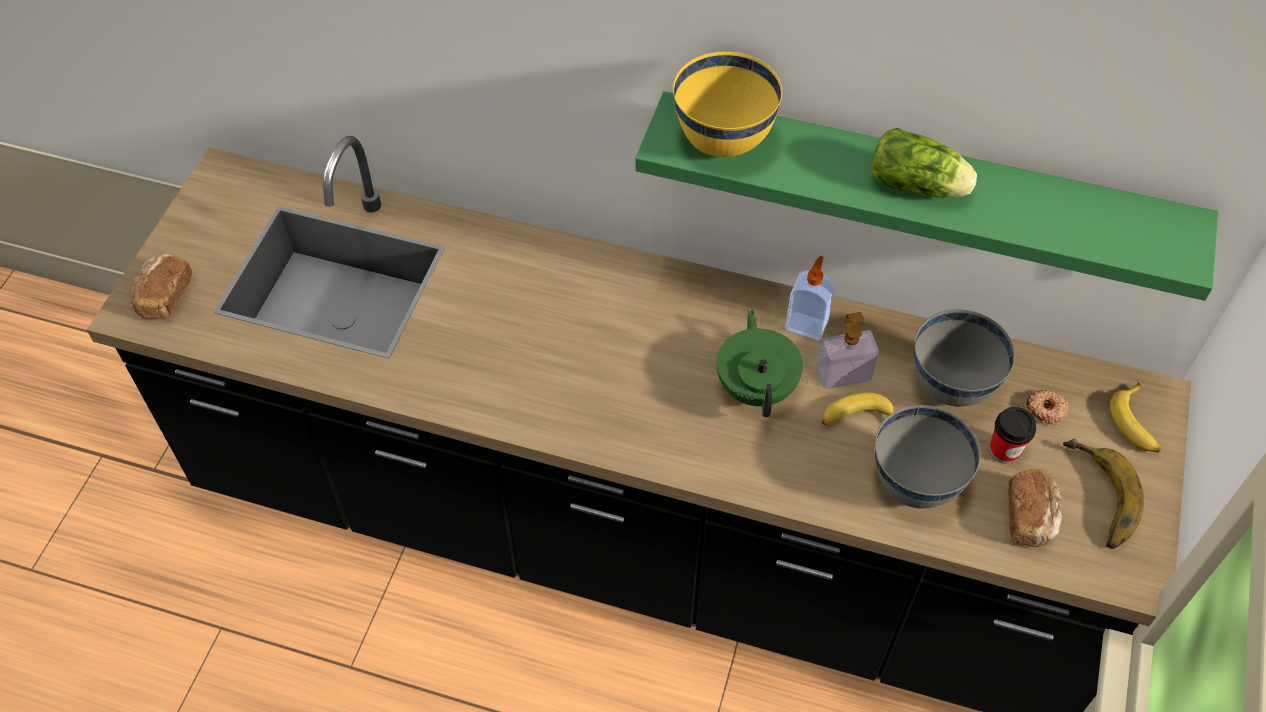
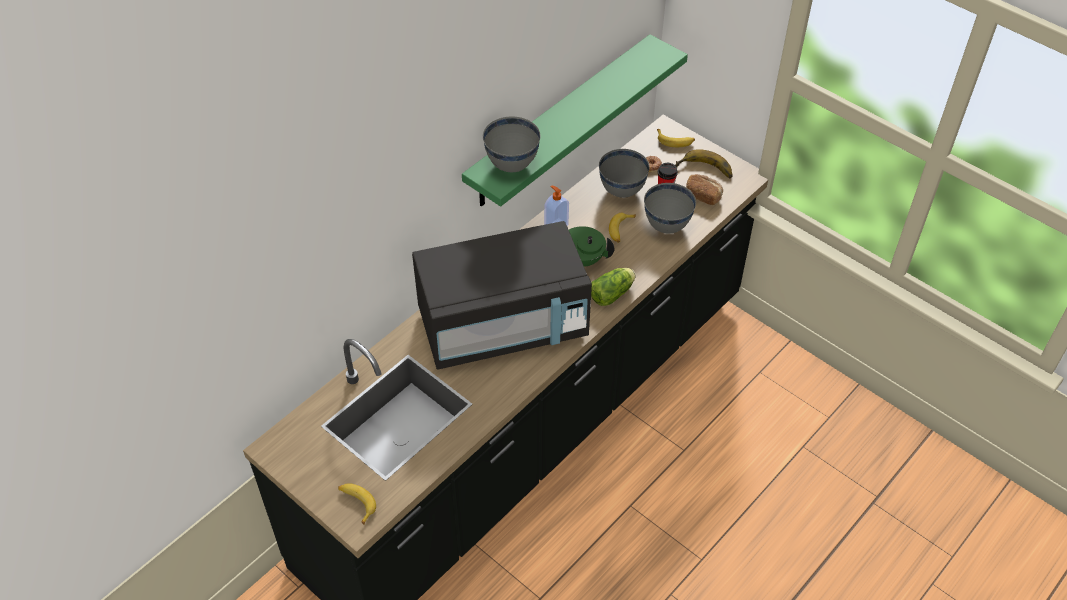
camera: 65 degrees left, 5 degrees down
(164, 297) = (356, 503): bread -> banana
(556, 338) = (503, 326): none -> black microwave
(723, 143) = (512, 165): yellow bowl -> grey bowl
(843, 374) = (592, 225): soap dispenser -> none
(919, 186) = (581, 112): lettuce -> lettuce (613, 293)

